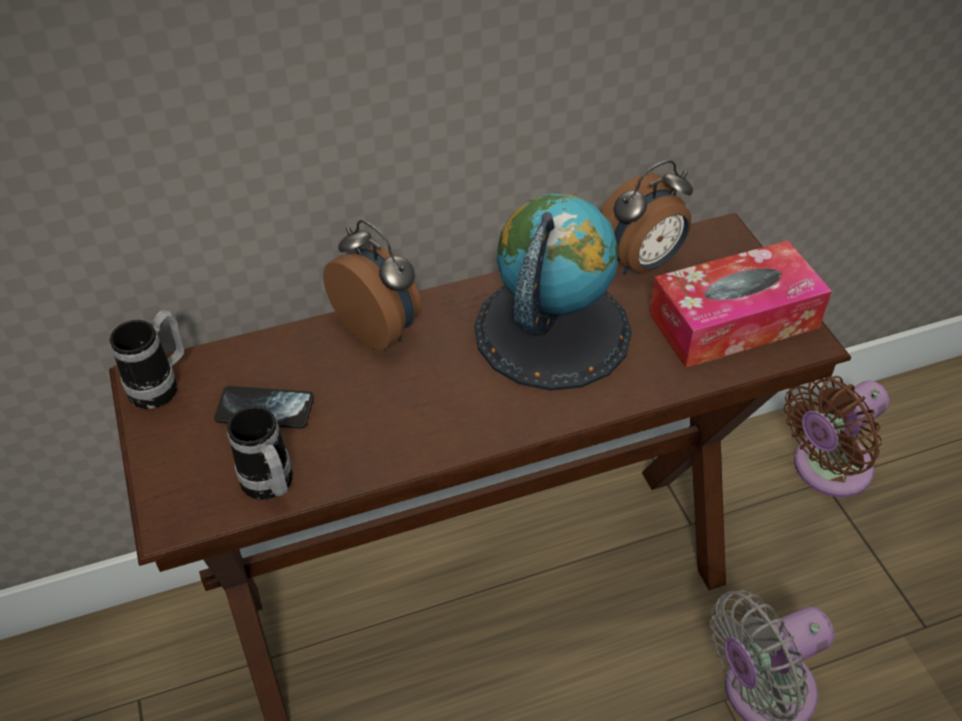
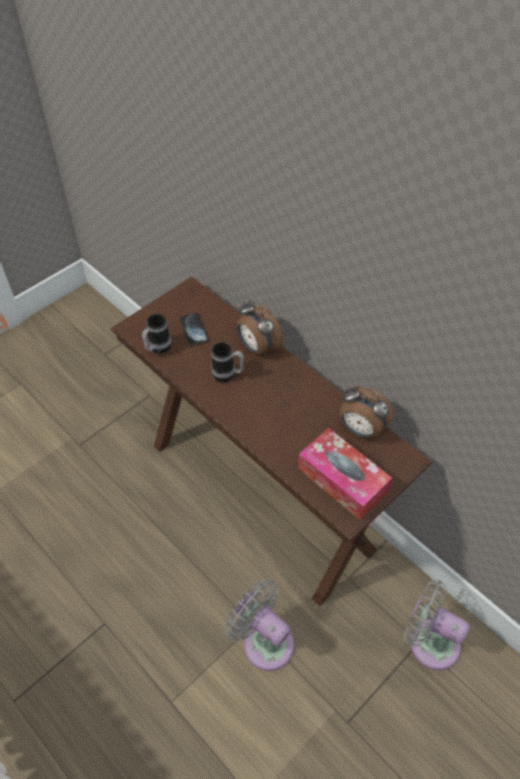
camera: 65 degrees right, 5 degrees up
(162, 386) = (189, 294): mug -> mug (228, 375)
(380, 329) = (257, 347): alarm clock -> alarm clock turned 120 degrees clockwise
(551, 330) = (292, 408): globe -> none
(826, 470) = (429, 641): brown fan -> grey fan

